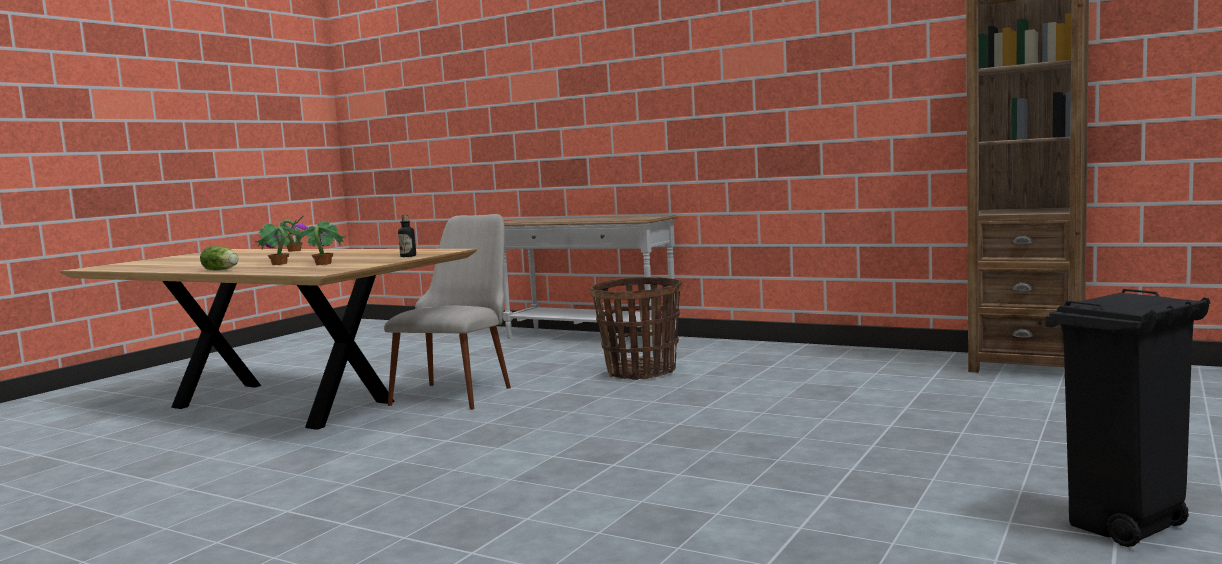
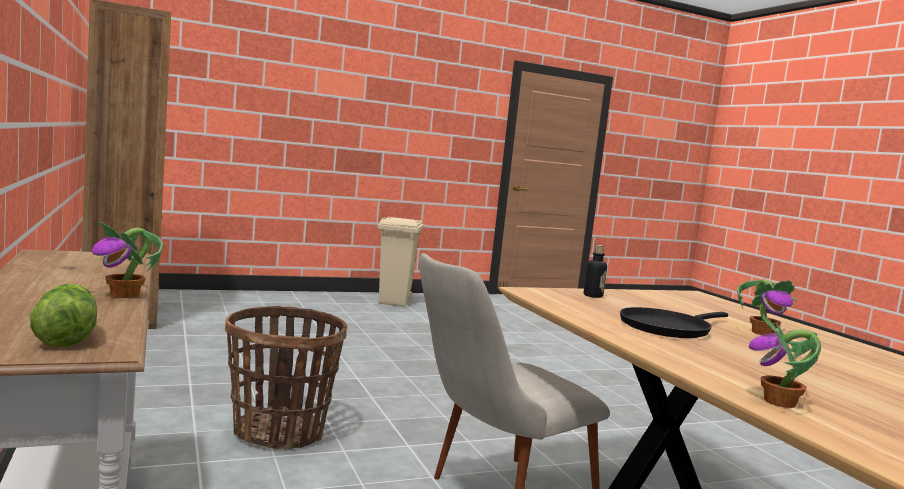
camera: 145 degrees left, 0 degrees up
(222, 270) = (841, 342): lettuce -> lettuce (66, 336)
(322, 264) = (699, 312): potted plant -> potted plant (126, 295)
(345, 255) = (667, 328): none -> black frying pan
(1123, 528) = (394, 302): black trash can -> beige trash can

